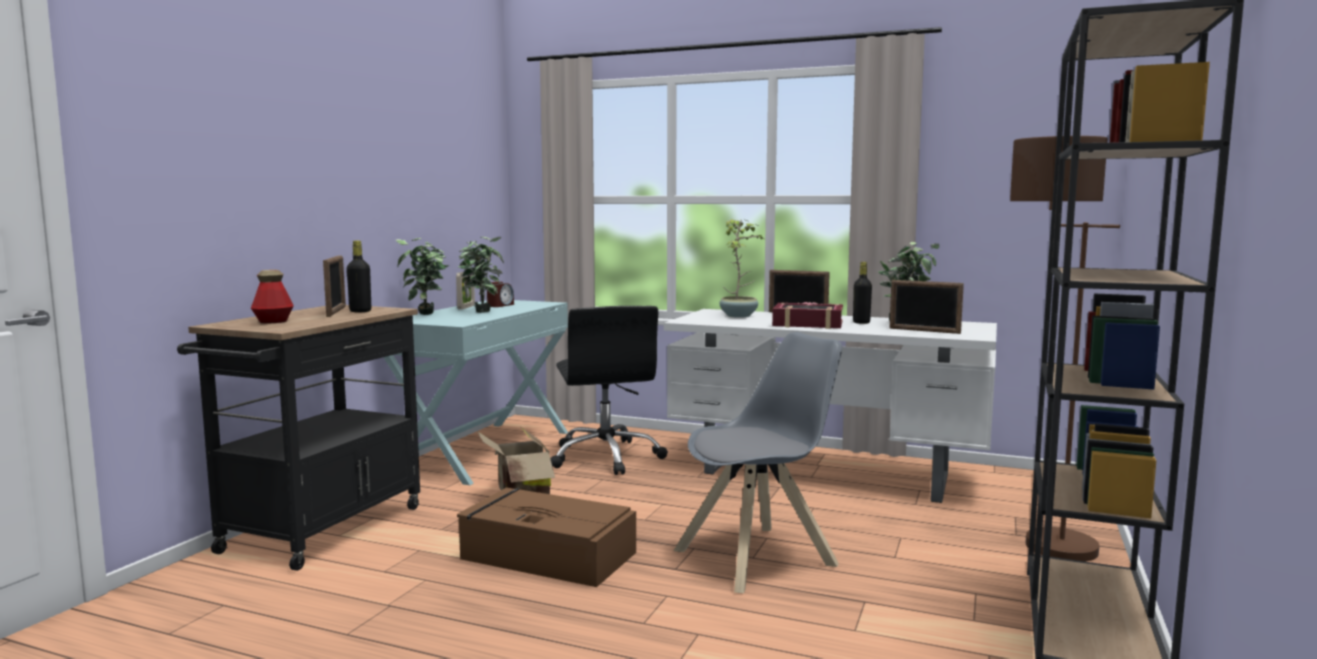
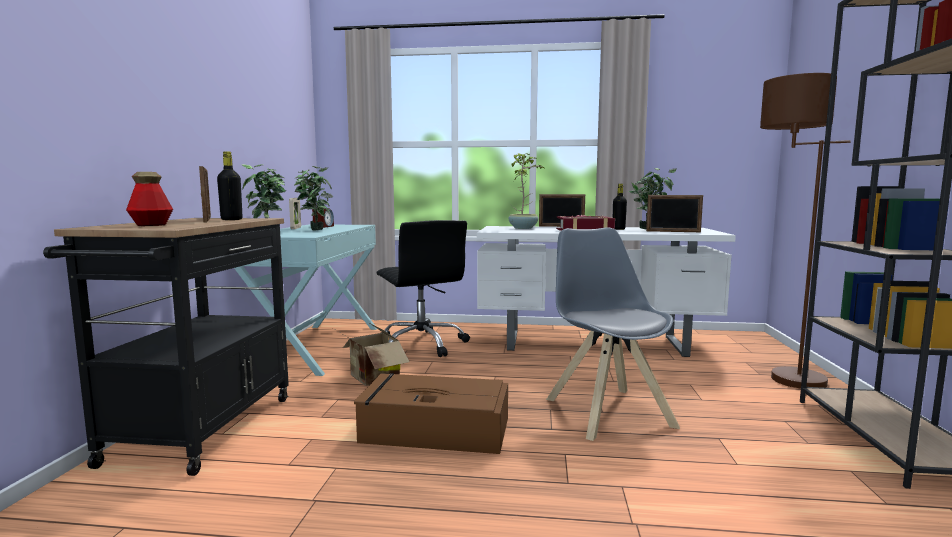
camera: 15 degrees left, 0 degrees up
(759, 557) = (606, 411): grey chair -> grey chair turned 60 degrees counterclockwise

